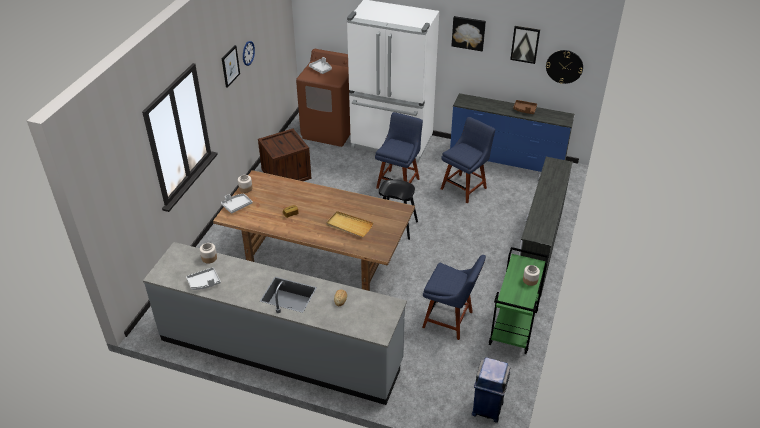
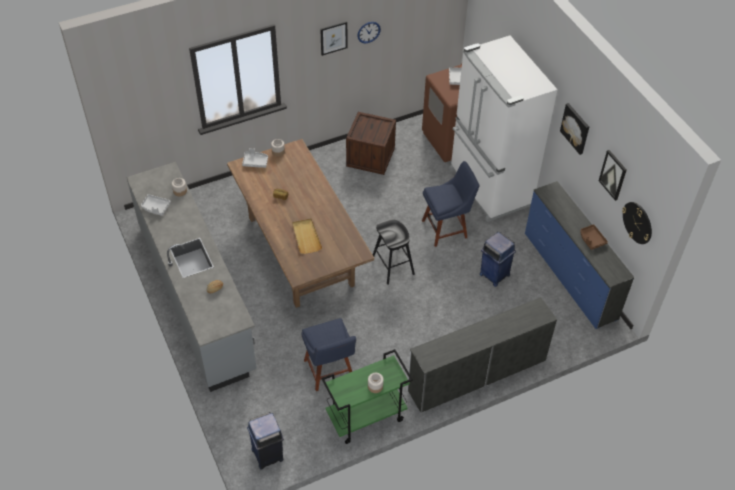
camera: 45 degrees right, 10 degrees up
(465, 187) = (494, 274): blue chair -> blue trash can

